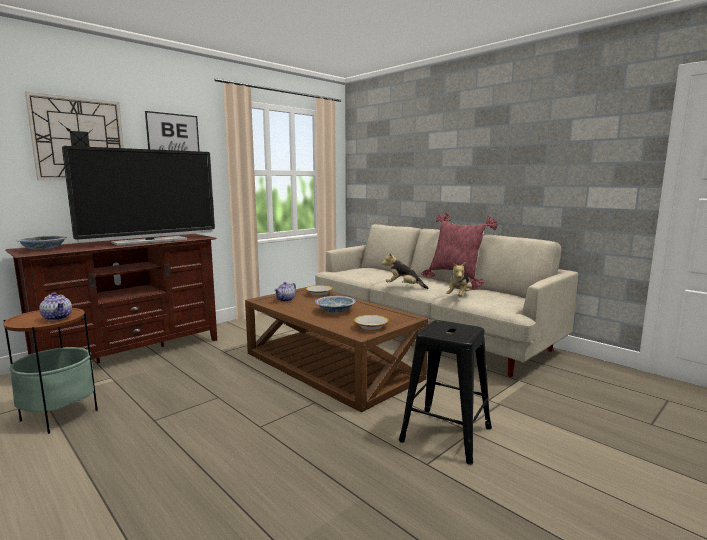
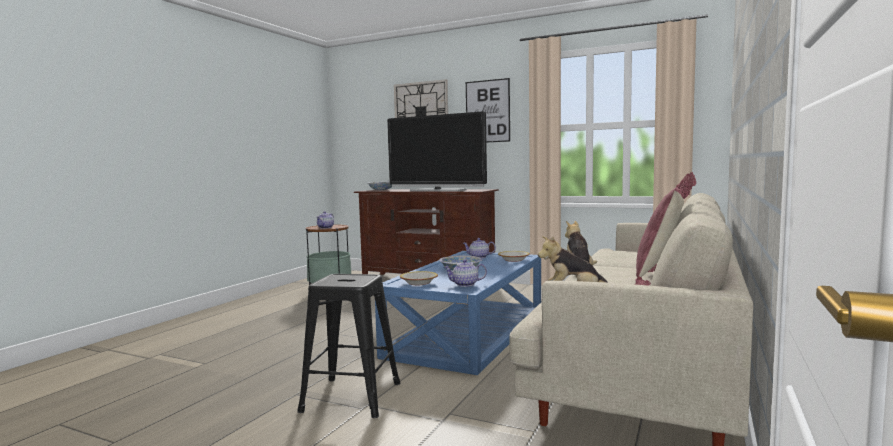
camera: 70 degrees right, 5 degrees down
(331, 365) = (470, 333): brown coffee table -> blue coffee table
(393, 316) = (465, 284): none -> teapot

